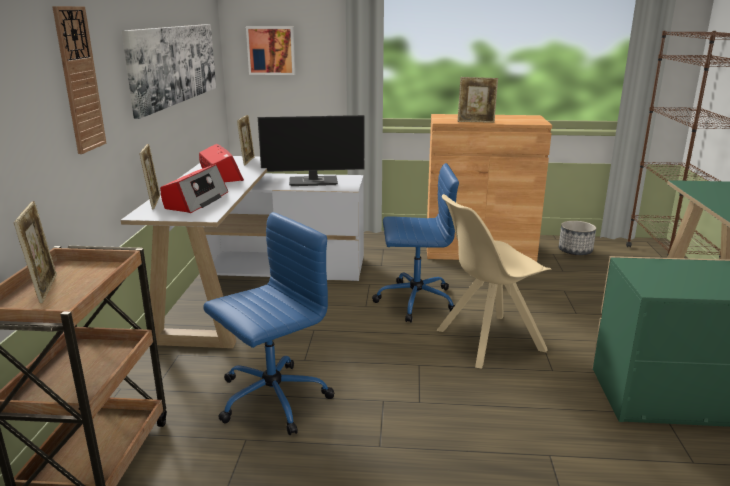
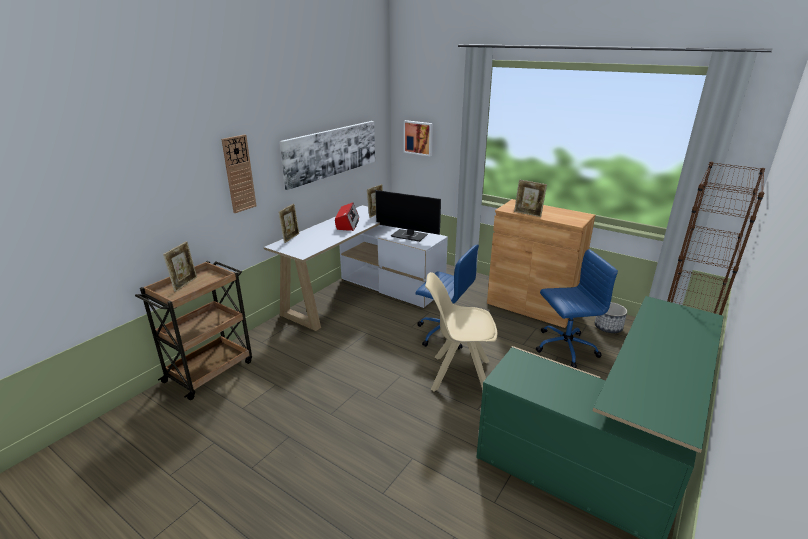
camera: 30 degrees right, 5 degrees up
(195, 201) = (311, 241): radio -> none
(271, 399) = (306, 367): blue office chair -> blue office chair (564, 348)

